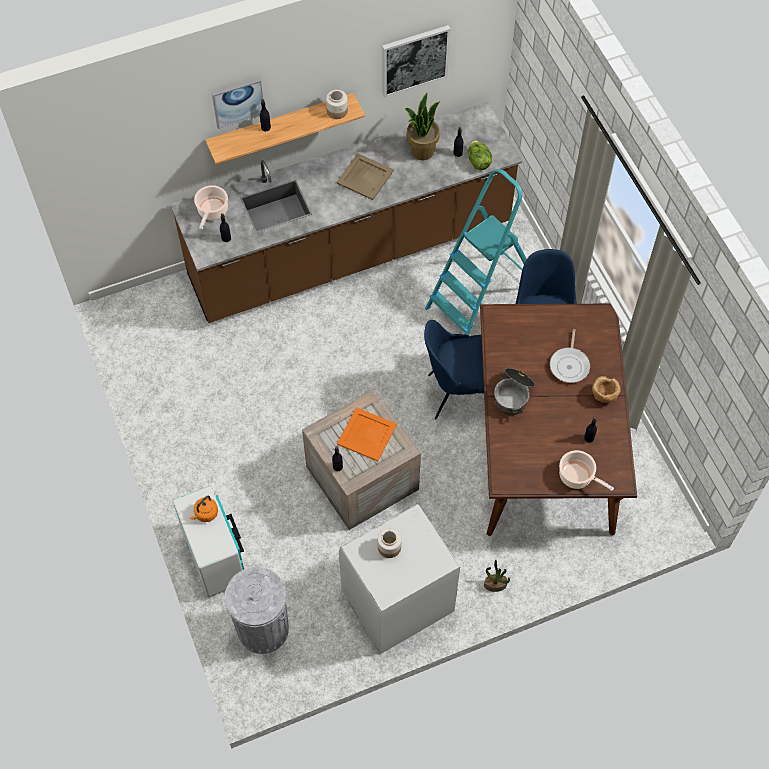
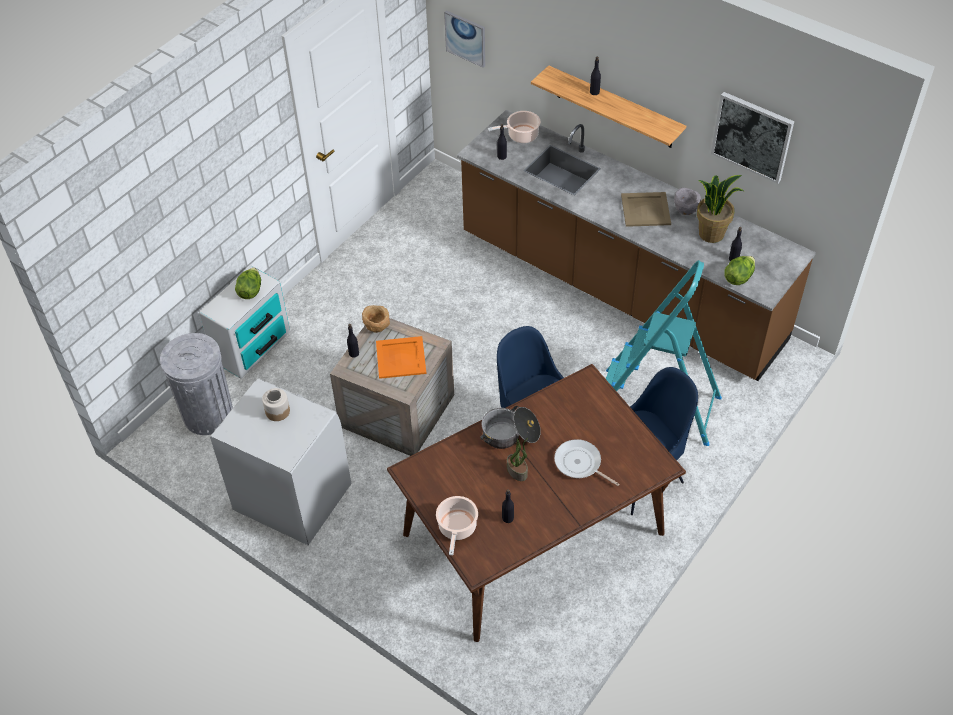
camera: 60 degrees right, 10 degrees down
(205, 514) = (250, 291): orange kettle -> lettuce
(238, 102) = (582, 47): picture -> picture (465, 38)
(337, 111) = (655, 125): jar -> none
(386, 152) = (685, 210): none -> grey bowl
(495, 584) = (356, 565): potted plant -> potted plant (517, 471)
(569, 365) = (580, 464): frying pan -> frying pan turned 60 degrees clockwise
(603, 396) = (566, 508): brown bowl -> brown bowl (377, 327)

